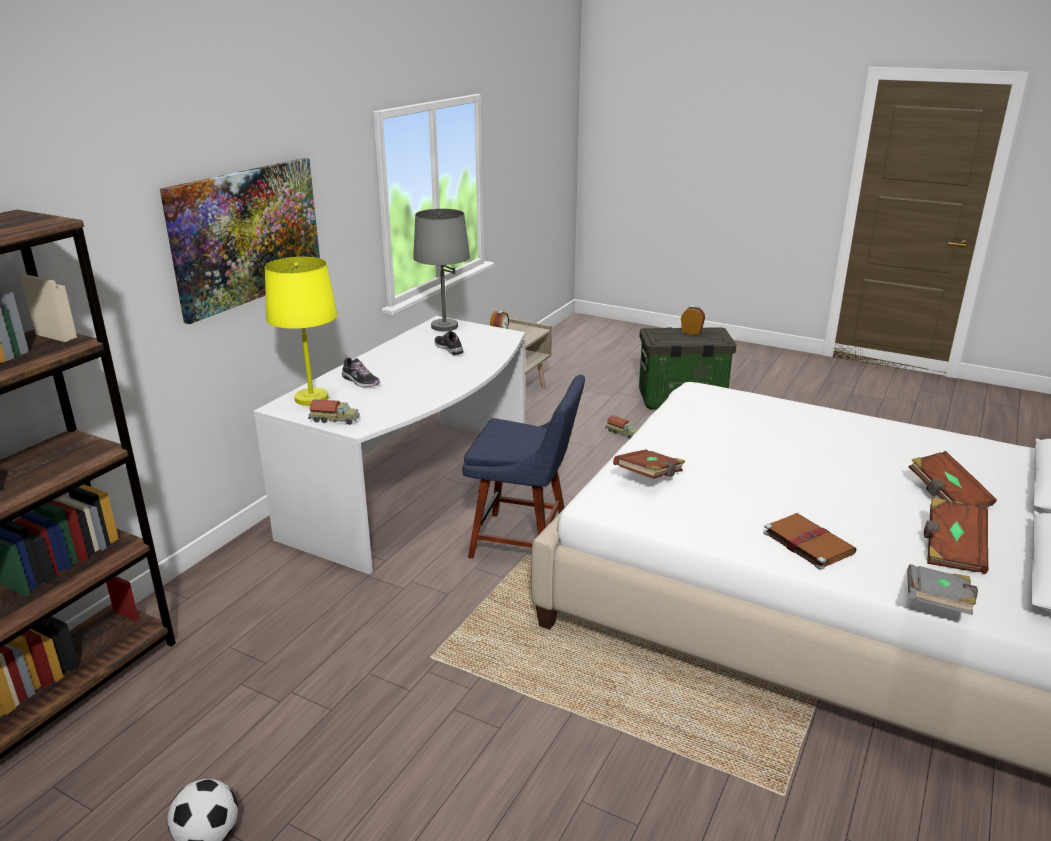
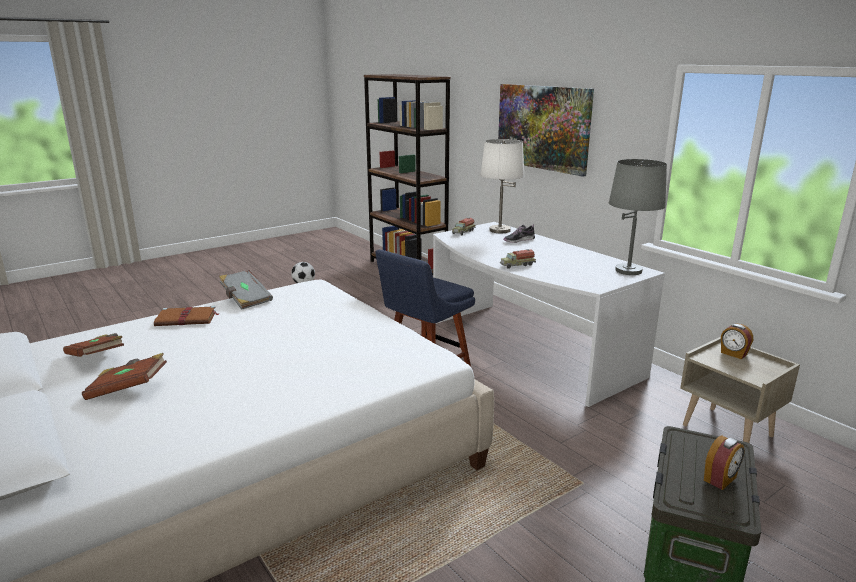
camera: 115 degrees right, 5 degrees down
(312, 398) = (499, 230): yellow table lamp -> white table lamp
(449, 349) = (568, 265): shoe -> none
(622, 433) = (589, 471): toy truck -> toy truck (517, 265)
(650, 477) = (317, 300): brown book -> none
(937, 604) = (86, 330): grey book -> grey book (245, 299)

